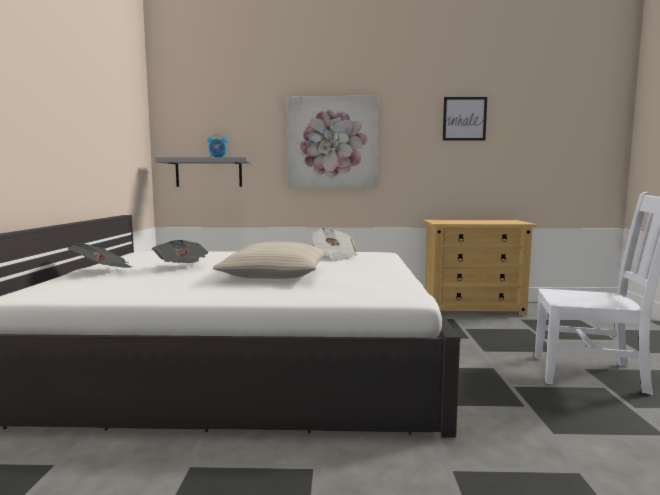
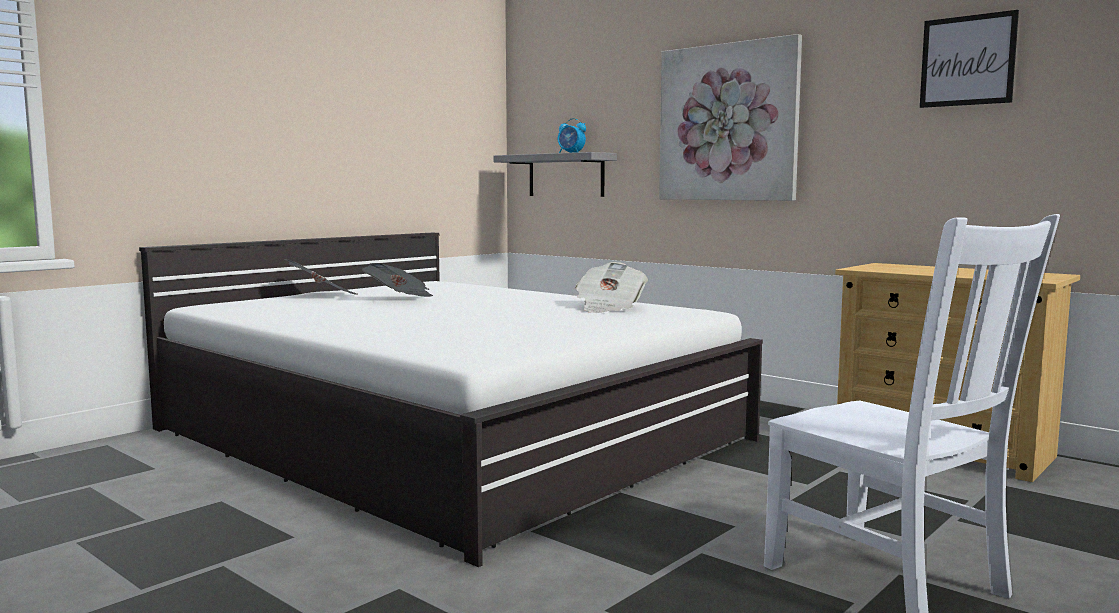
camera: 40 degrees right, 0 degrees up
(275, 274) = (446, 317): beige pillow -> none

